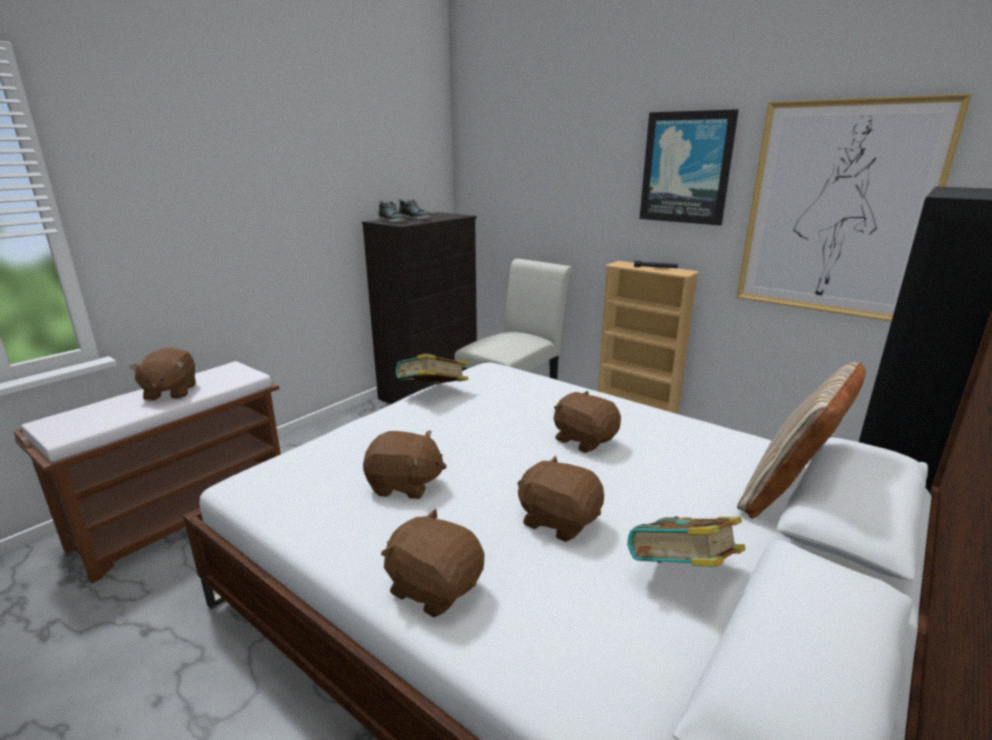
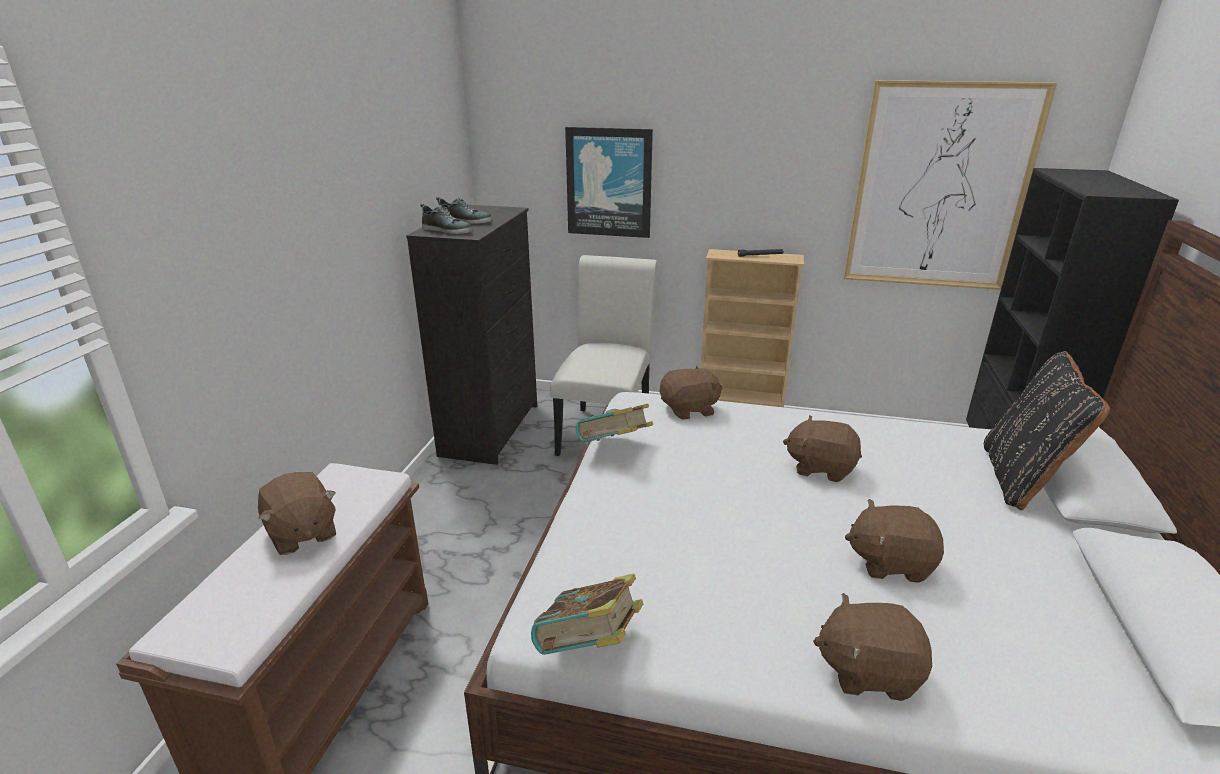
camera: 25 degrees left, 5 degrees up
(404, 485) = (716, 571): brown plush toy -> brown plush toy (689, 410)
(682, 574) = (1028, 581): book -> book (589, 647)
(686, 168) = (786, 146): picture -> picture (609, 182)
(789, 495) = (1022, 479): beige pillow -> black pillow

